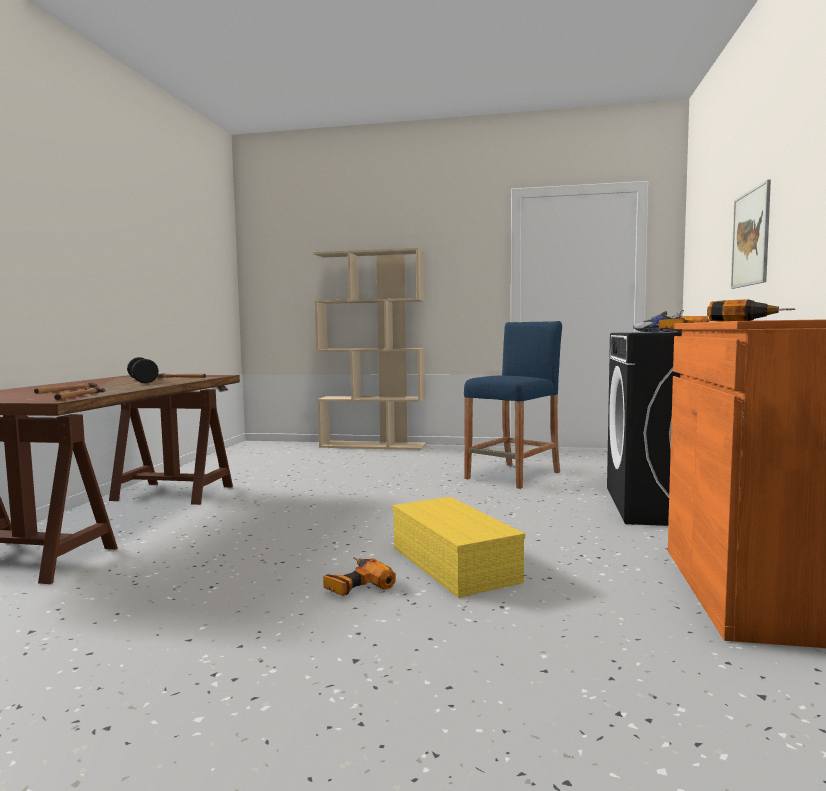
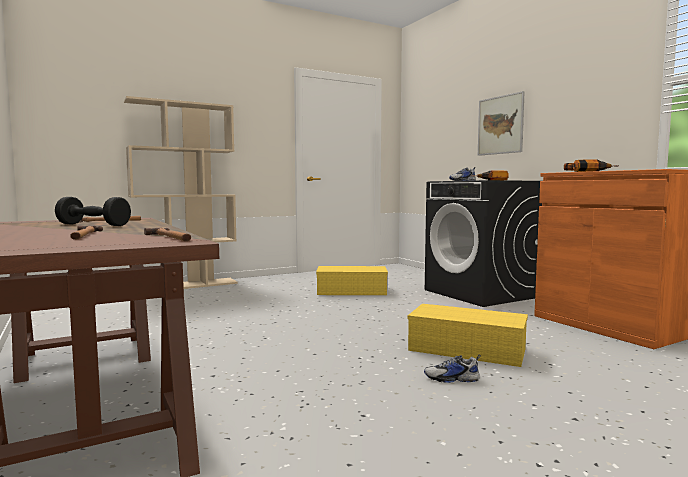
camera: 40 degrees left, 0 degrees up
(355, 585) = (452, 379): power drill -> shoe
(514, 475) = (352, 291): blue stool -> yellow storage box

